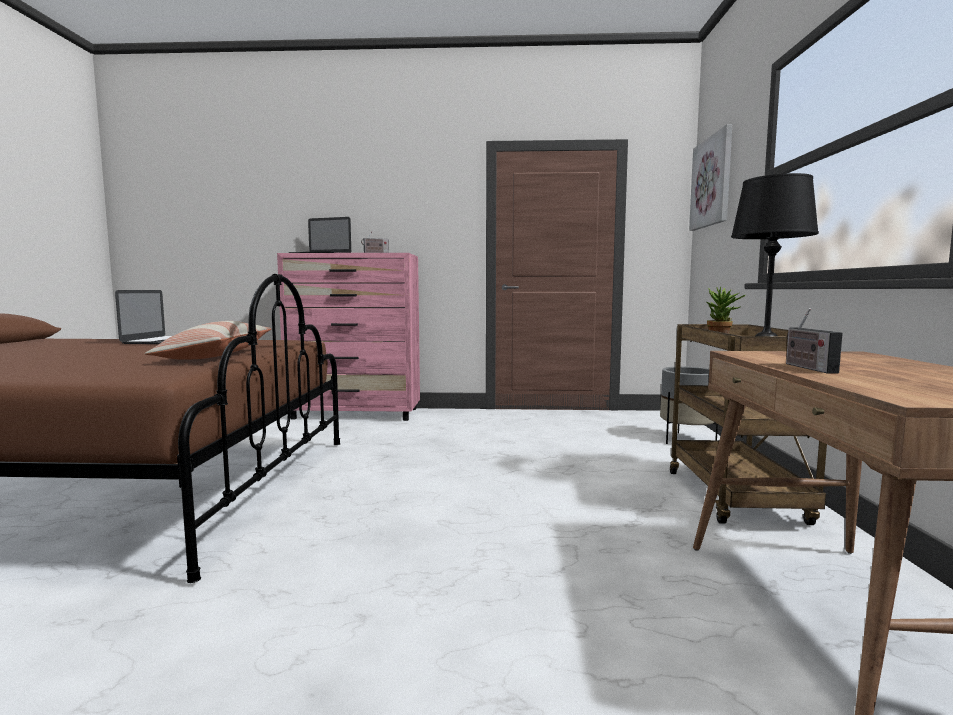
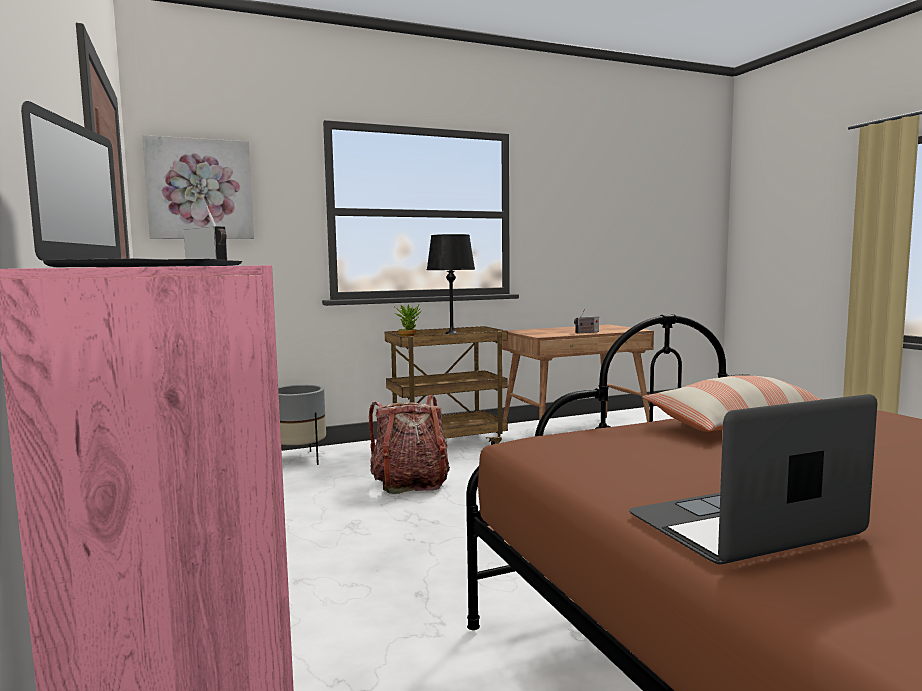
camera: 115 degrees left, 0 degrees up
(586, 464) = (410, 483): none -> backpack

